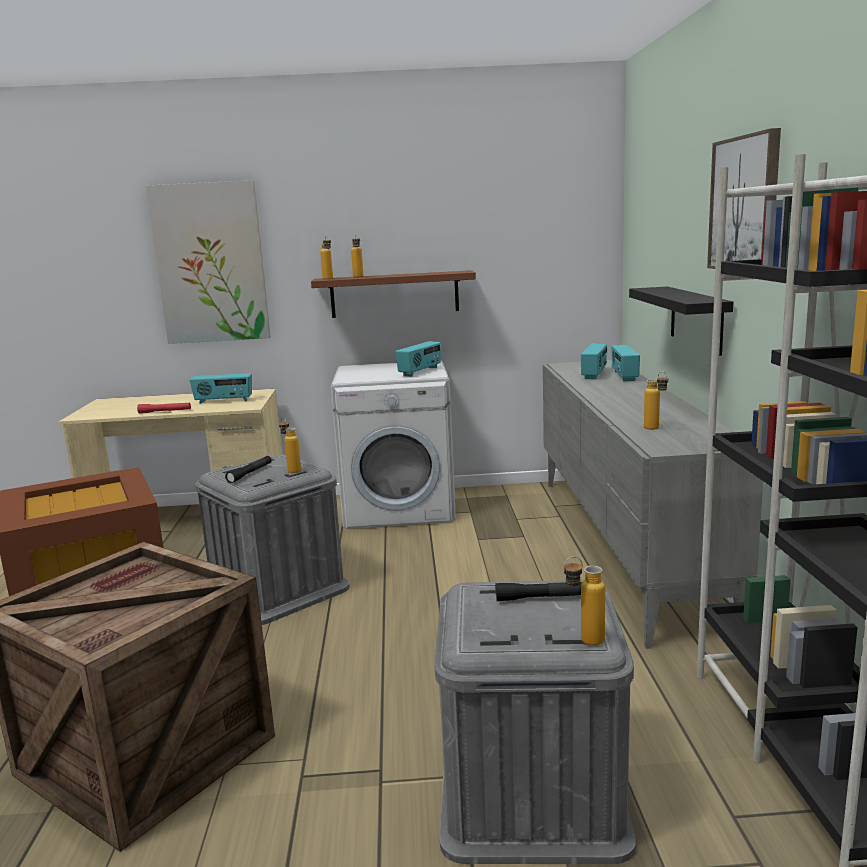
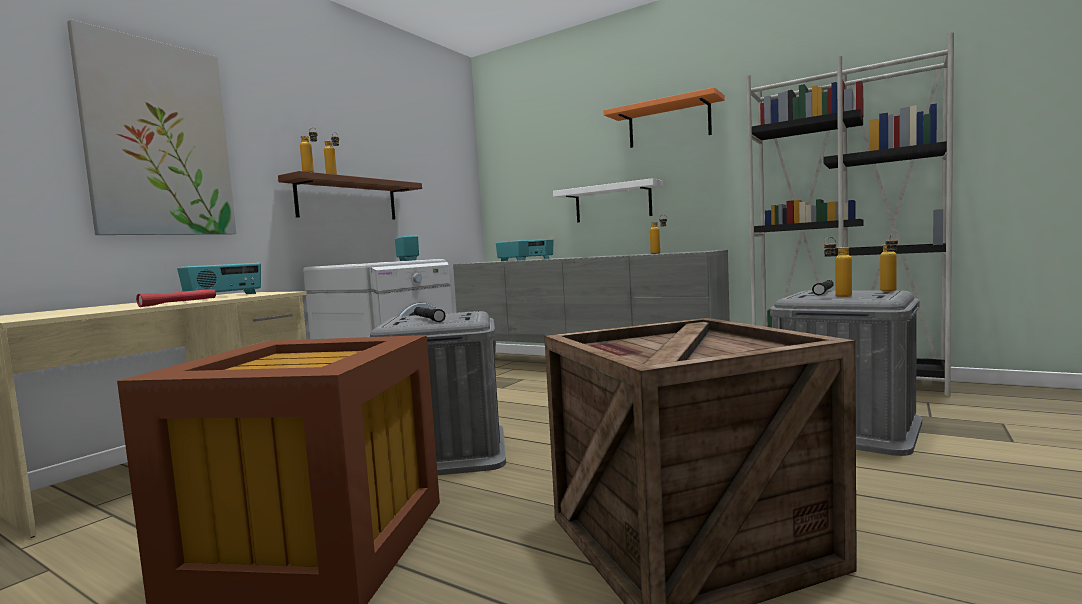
camera: 55 degrees left, 10 degrees down
(291, 470) = (455, 314): bottle -> bottle (837, 296)
(696, 319) = (612, 203): black shelf -> white shelf
(745, 204) = (669, 123): picture -> orange shelf

